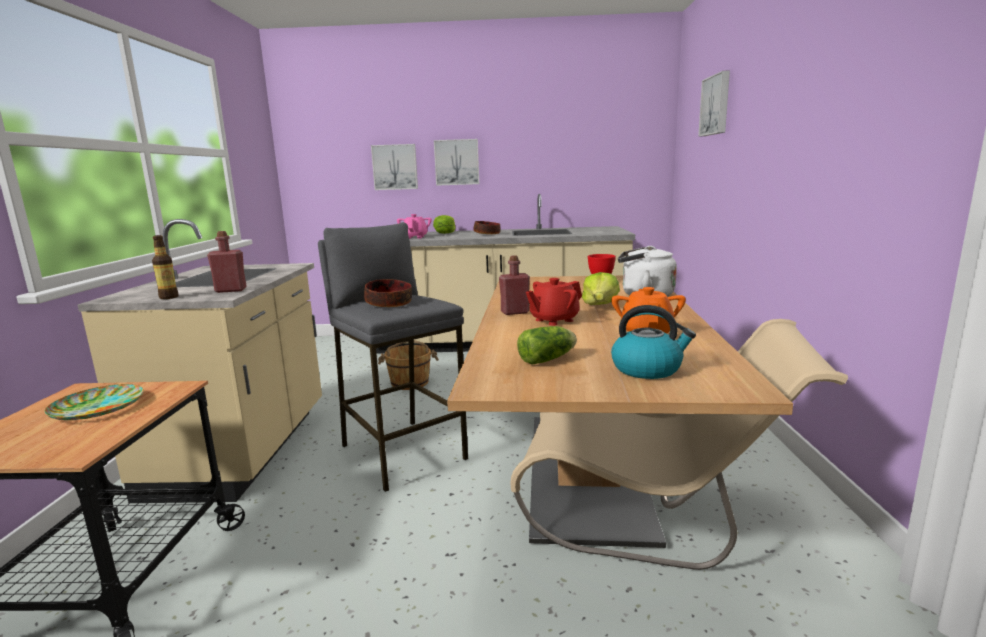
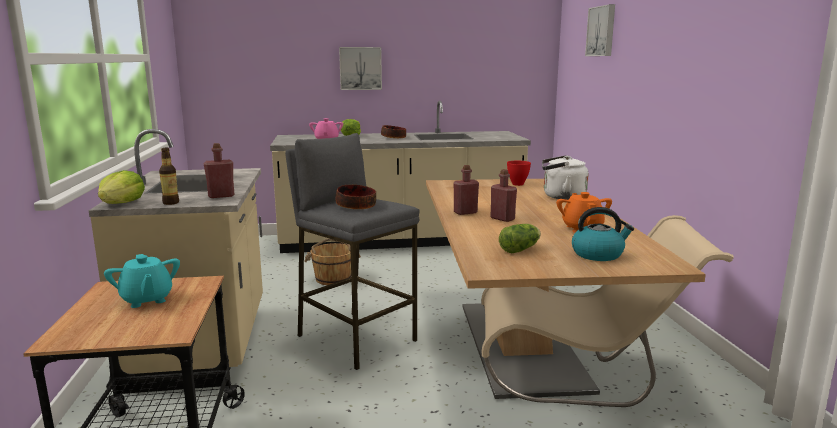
camera: 10 degrees left, 0 degrees up
(97, 407) = (146, 300): plate -> turquoise teapot
(395, 167) = (300, 71): picture -> none
(553, 320) = (502, 219): red teapot -> red bottle
(600, 305) = (531, 205): lettuce -> lettuce (122, 204)

